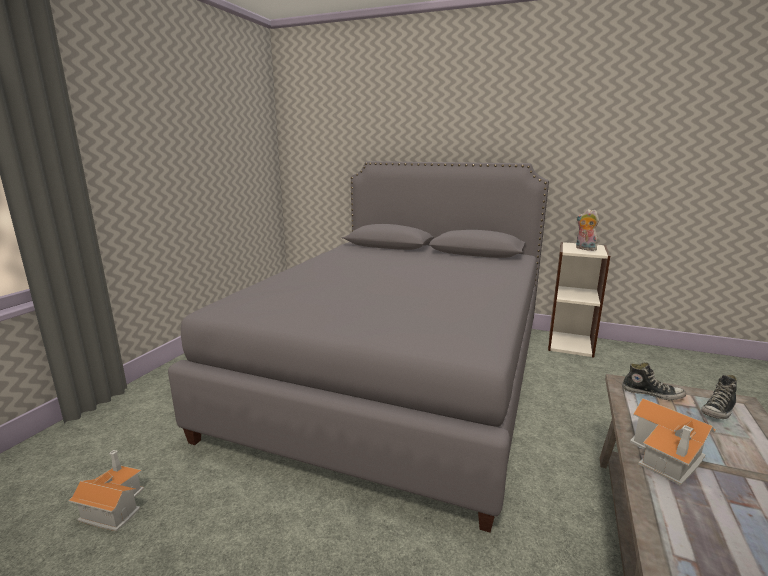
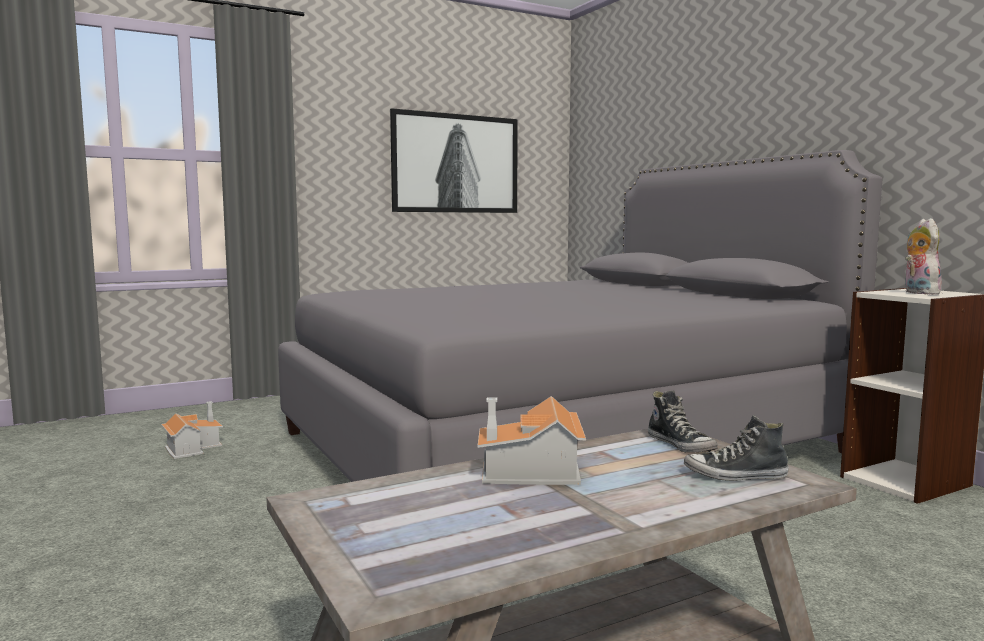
camera: 40 degrees right, 10 degrees down
(210, 154) = (455, 164): none -> picture

